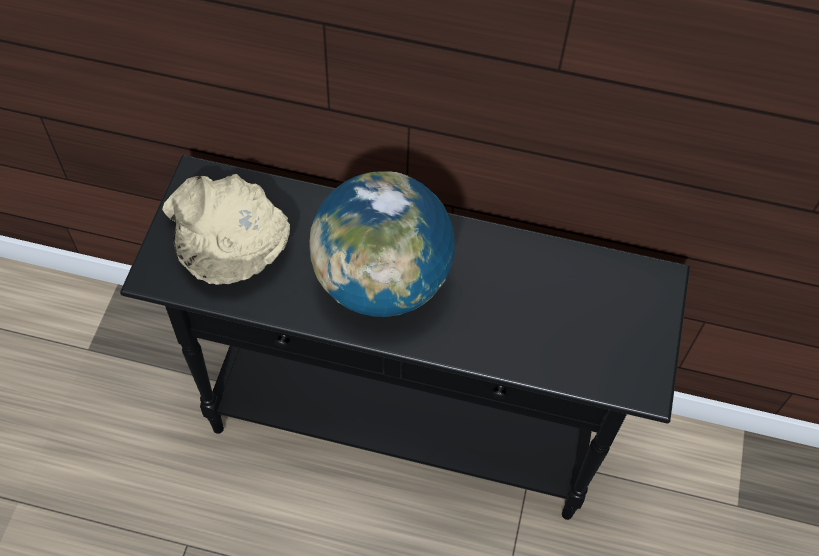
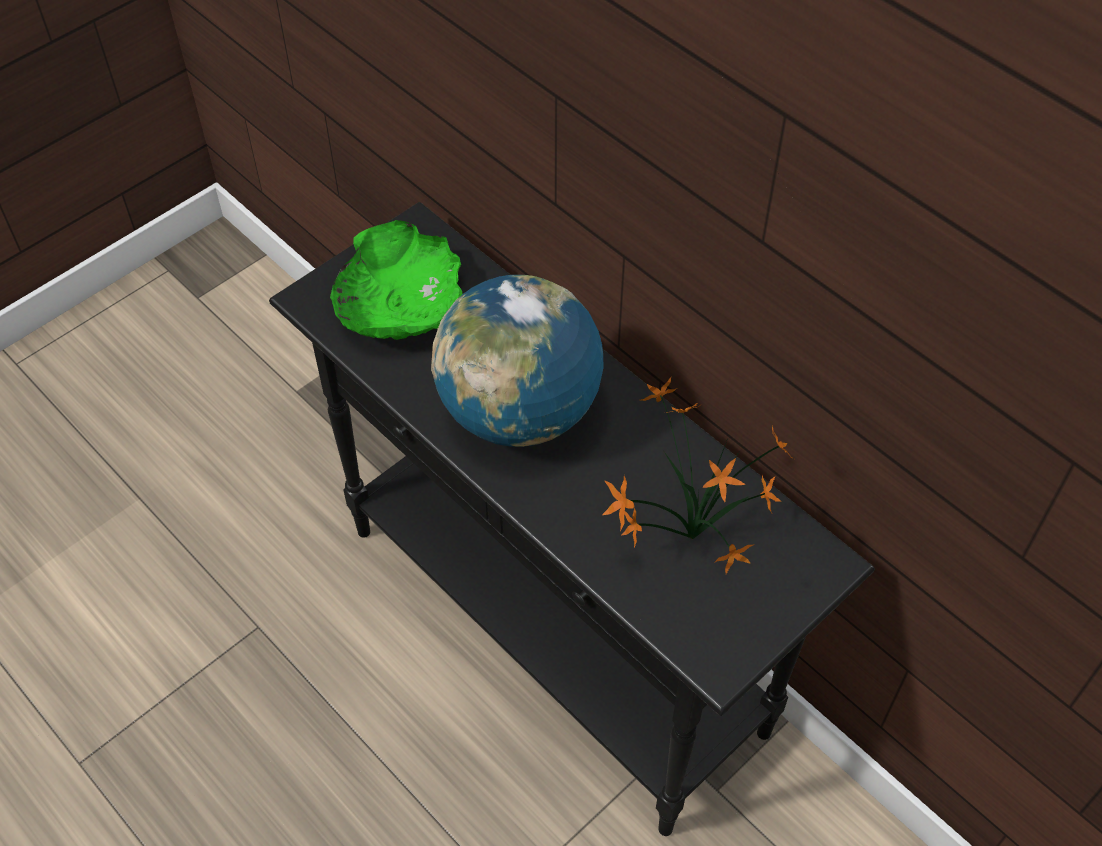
camera: 35 degrees right, 5 degrees down
(229, 242) = (400, 302): beige bowl -> green bowl
(562, 312) = (686, 538): none -> potted plant

